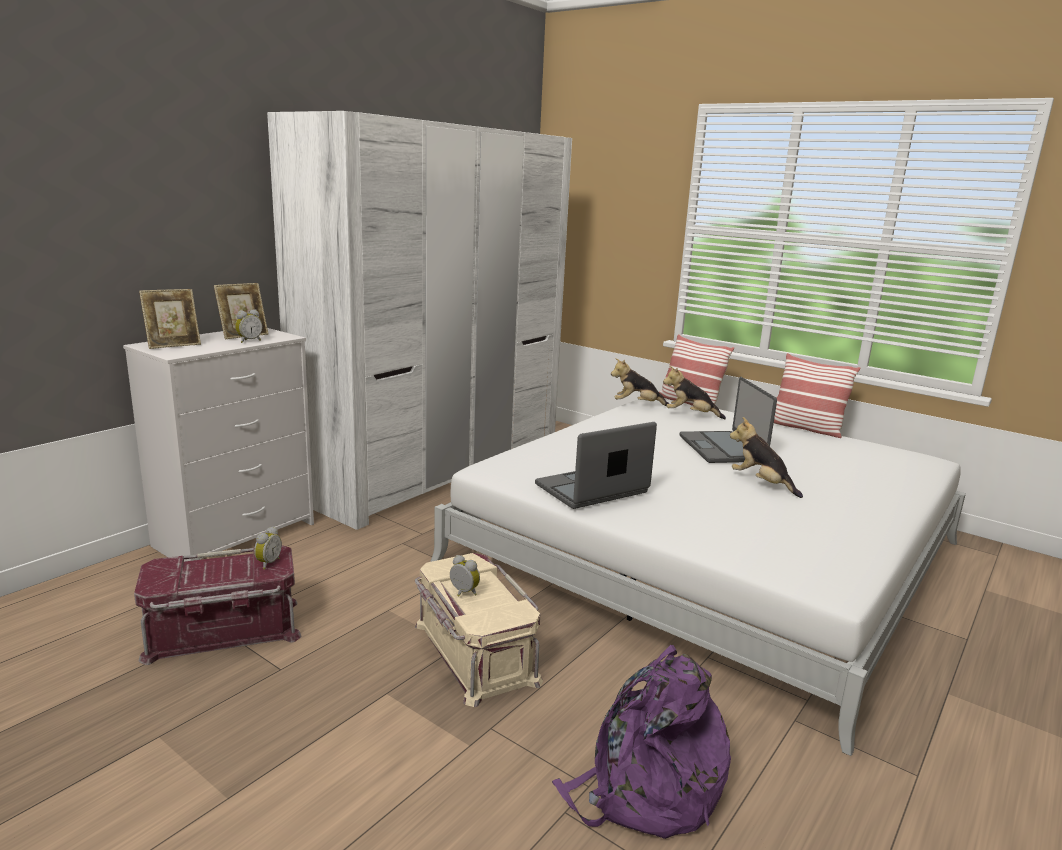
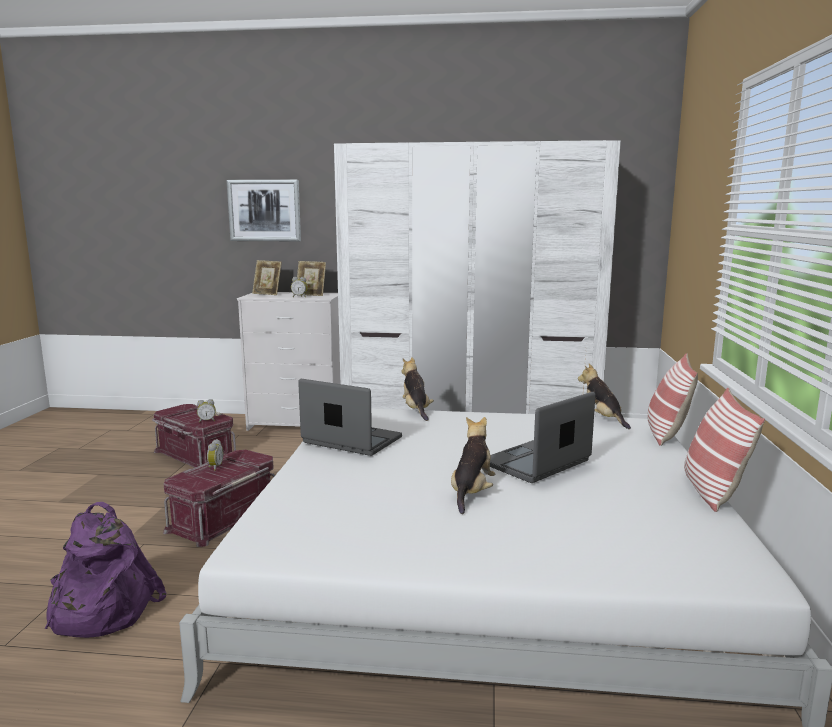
camera: 60 degrees right, 5 degrees down
(127, 202) = (264, 210): none -> picture
(473, 652) = (223, 517): beige storage box -> red storage box
(690, 415) = (622, 439): plush toy -> plush toy (416, 410)

